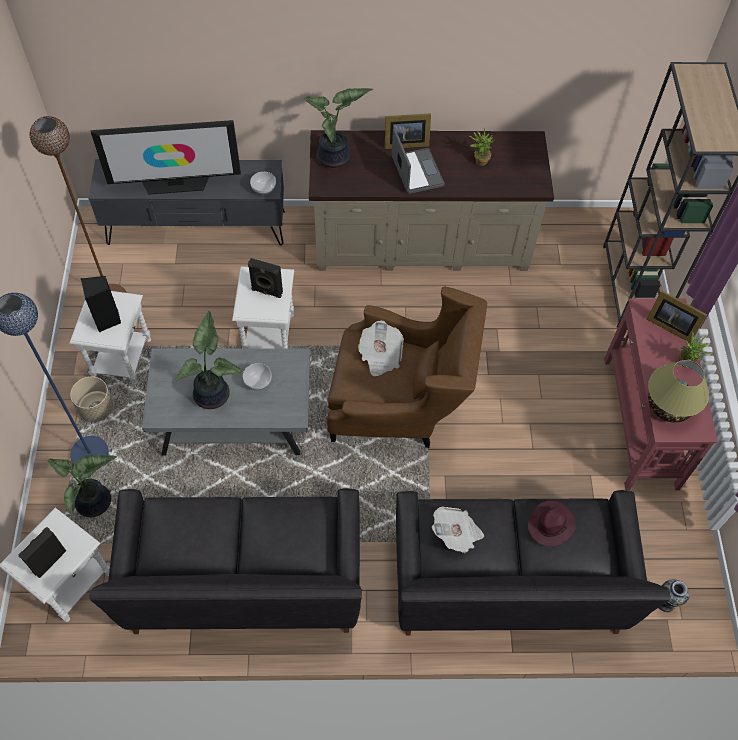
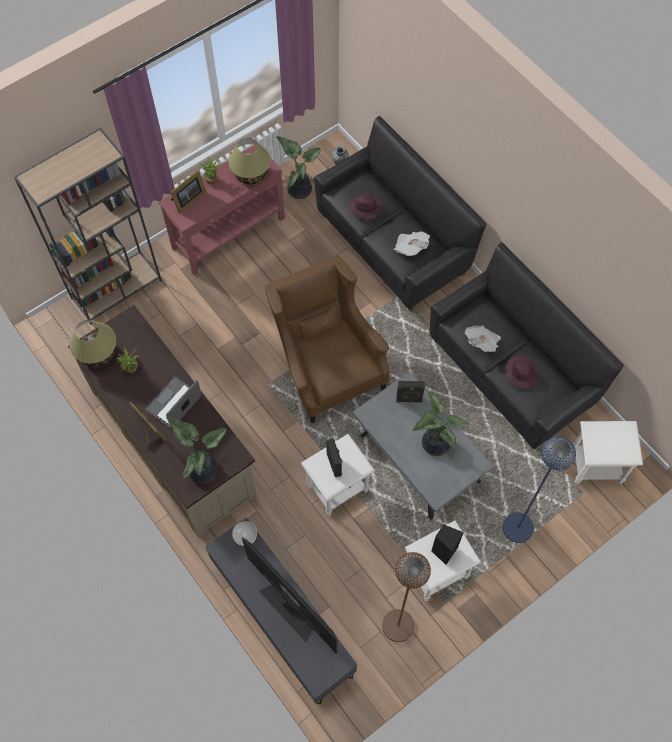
camera: 125 degrees left, 5 degrees up
(49, 561) = (615, 437): black speaker -> black speaker (409, 400)
(96, 408) = (485, 554): beige planter -> none
(96, 503) = (543, 494): potted plant -> potted plant (299, 189)
(204, 527) = (521, 373): none -> purple hat
(258, 382) = (403, 423): bowl -> none
(380, 356) = (326, 361): newspaper -> newspaper (482, 343)
(518, 147) = (98, 353): none -> table lamp
(669, 325) = (188, 200): picture frame -> picture frame turned 45 degrees clockwise

